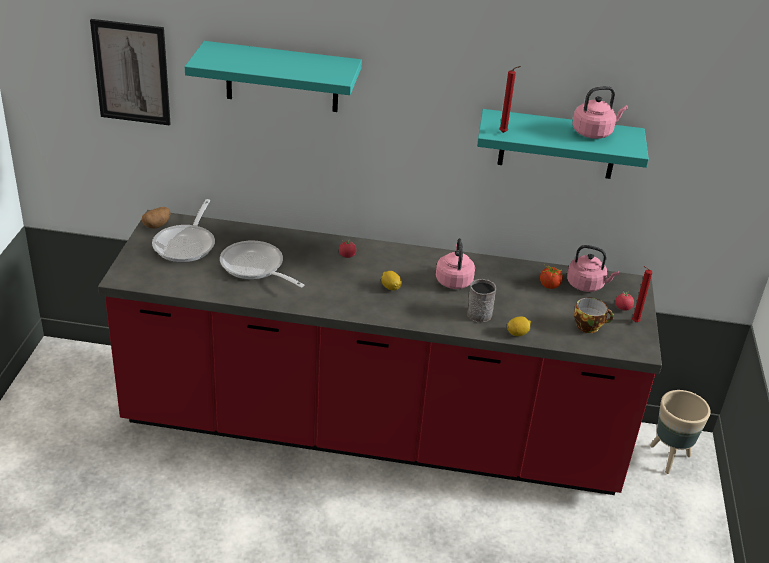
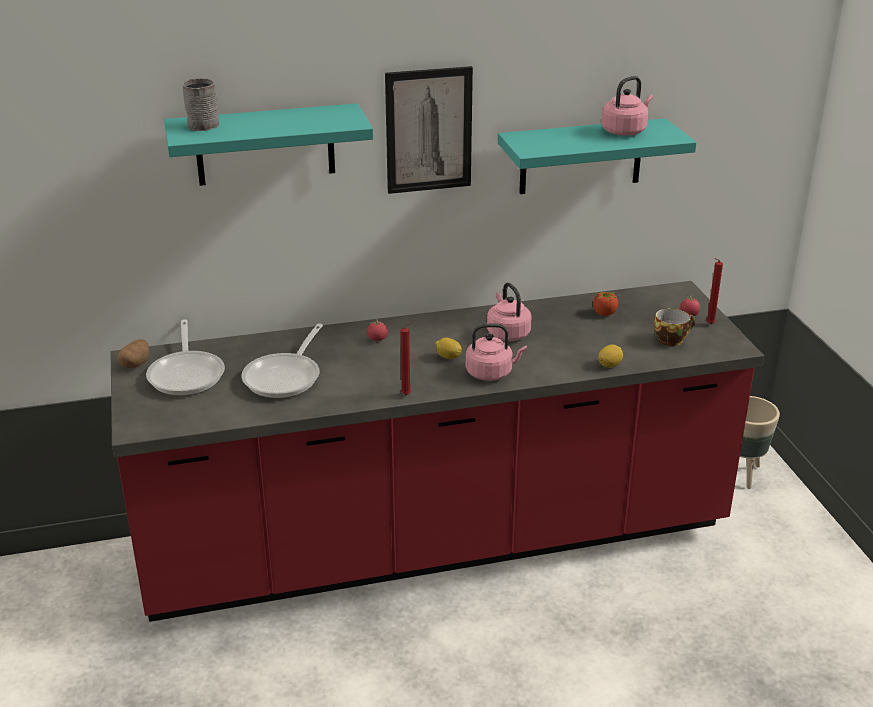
camera: 20 degrees left, 5 degrees down
(131, 72) = (73, 179): picture -> picture (428, 130)
(255, 268) = (286, 377): frying pan -> frying pan turned 90 degrees counterclockwise
(480, 312) = (557, 355): grey mug -> grey mug (203, 123)
(504, 133) = (541, 149): red candle -> red candle (407, 395)
(587, 285) = (639, 303): pink kettle -> pink kettle (491, 373)

